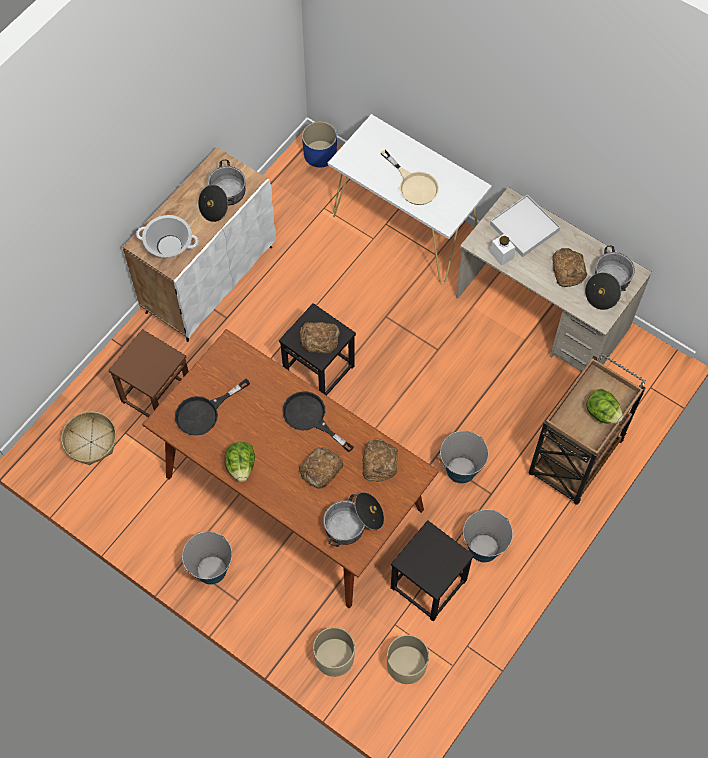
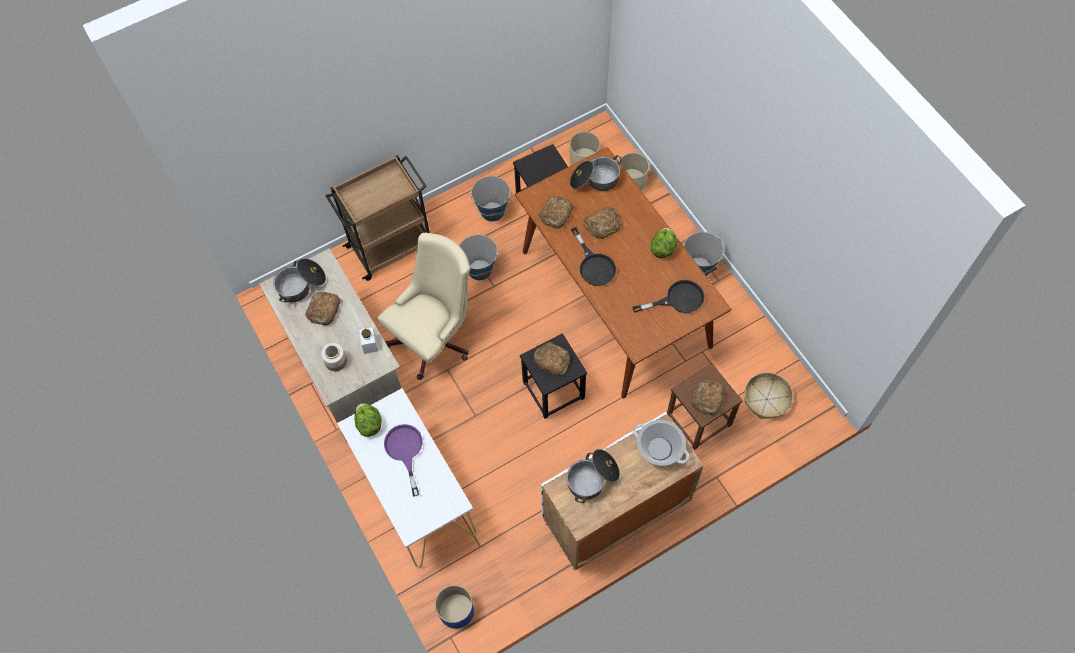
camera: 155 degrees left, 0 degrees up
(144, 358) = (708, 399): none -> bread
(414, 184) = (405, 451): beige frying pan -> purple frying pan
(468, 377) = (435, 337): none -> beige office chair
(524, 227) = (336, 361): white tray -> jar
(602, 413) = (372, 186): lettuce -> lettuce (369, 423)

